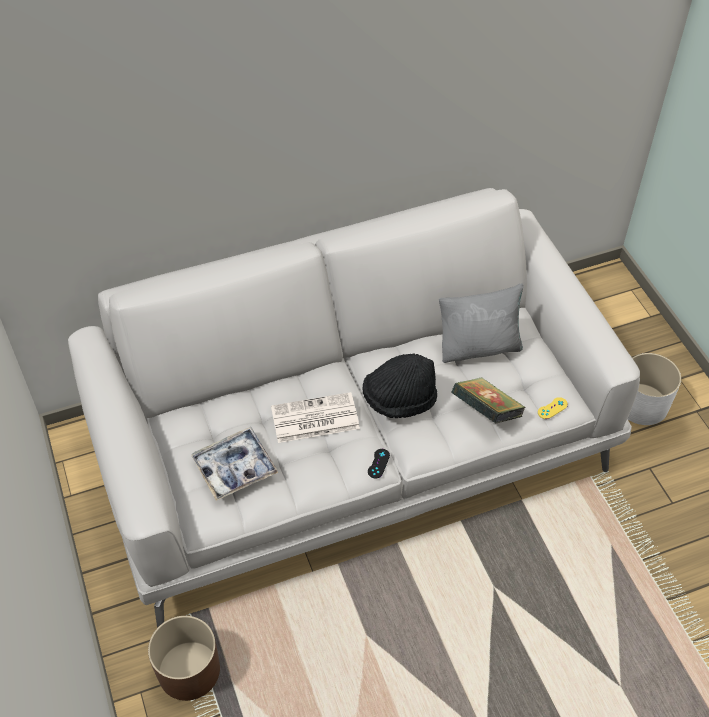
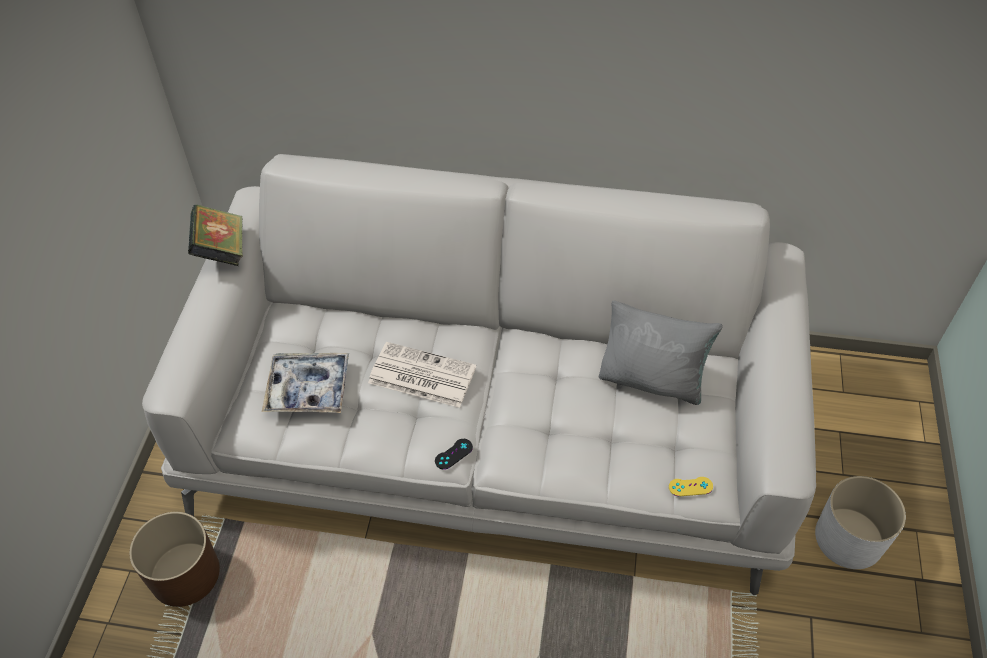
camera: 30 degrees right, 0 degrees up
(399, 400) = (523, 396): black hat -> none
(486, 412) = (609, 454): book -> book (221, 251)

